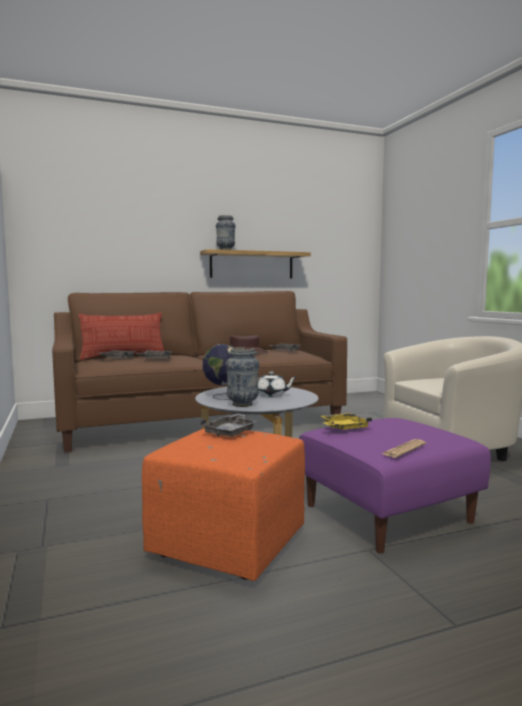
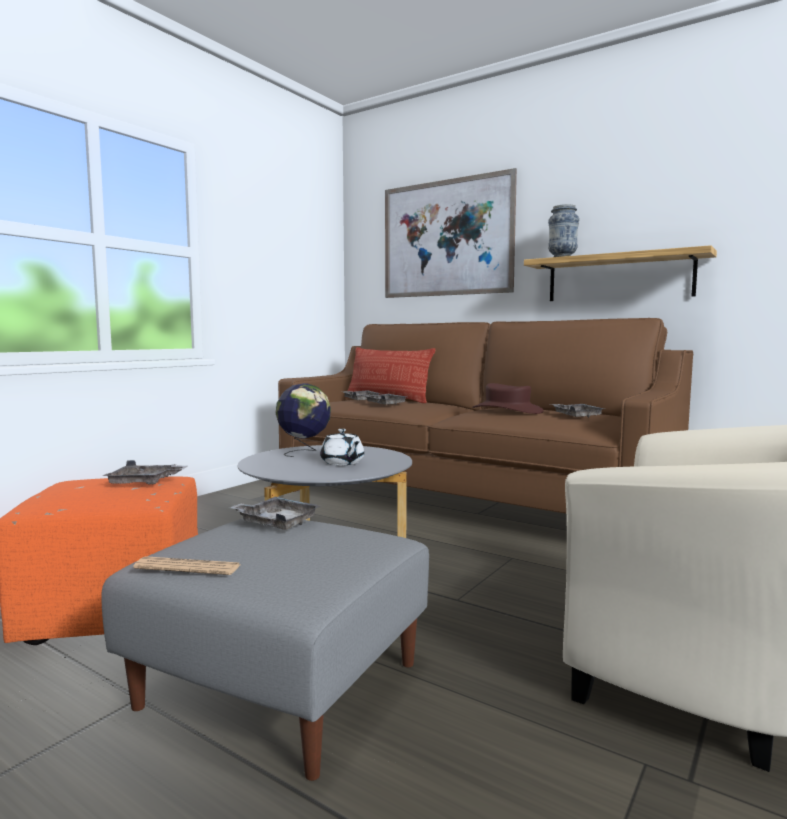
camera: 55 degrees right, 0 degrees up
(124, 223) = (446, 238): none -> picture
(242, 404) = (268, 463): vase -> none
(343, 428) = (276, 522): yellow tray -> grey tray
(388, 514) = (279, 685): purple ottoman -> grey ottoman

